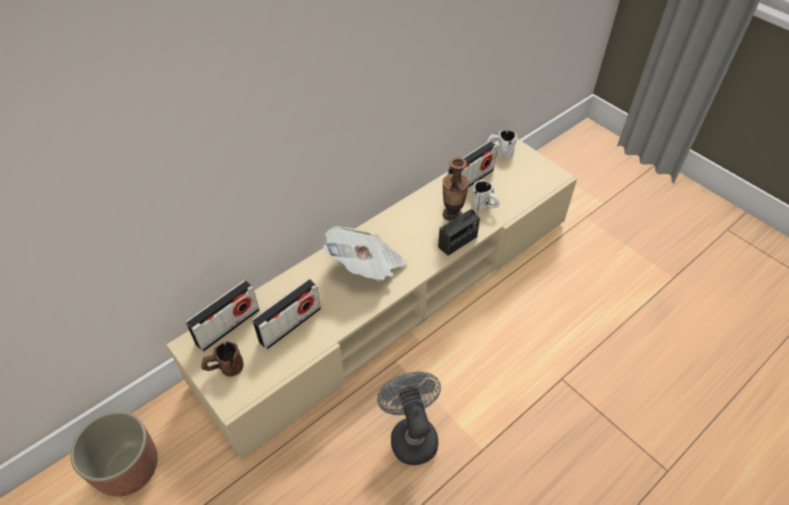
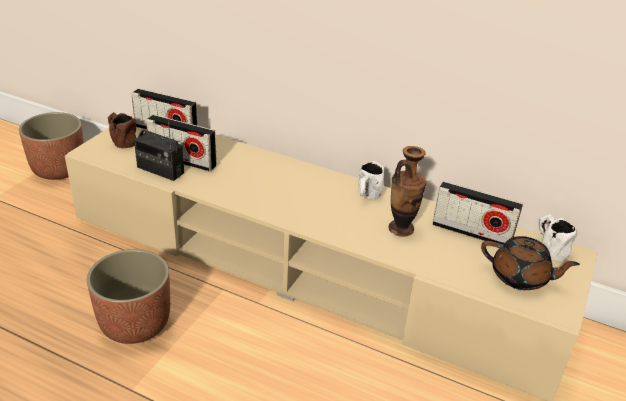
camera: 65 degrees right, 15 degrees down
(366, 266) = (280, 186): newspaper -> none
(411, 434) = (134, 323): grey fan -> planter
(457, 242) = (360, 241): radio -> radio (160, 170)
(485, 206) = (438, 252): white mug -> white mug (367, 196)
(522, 178) = (520, 277): none -> brown teapot

